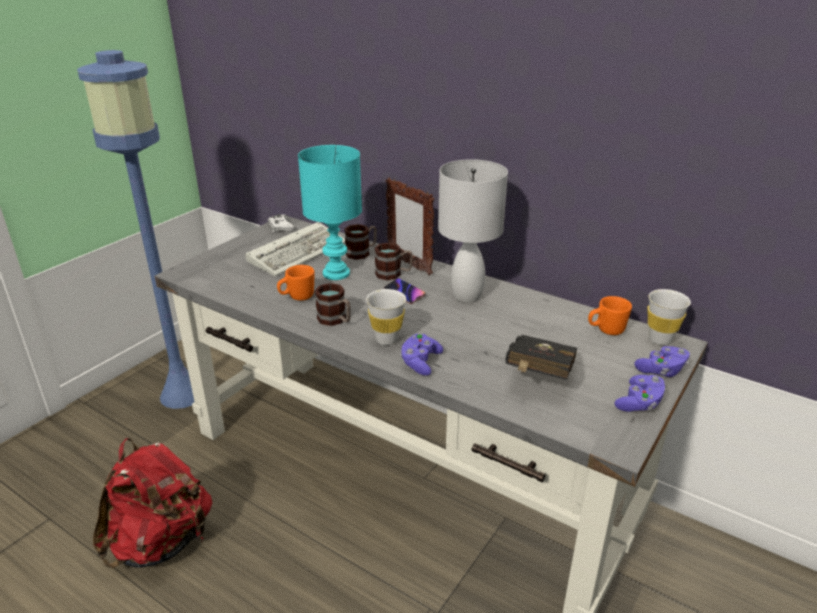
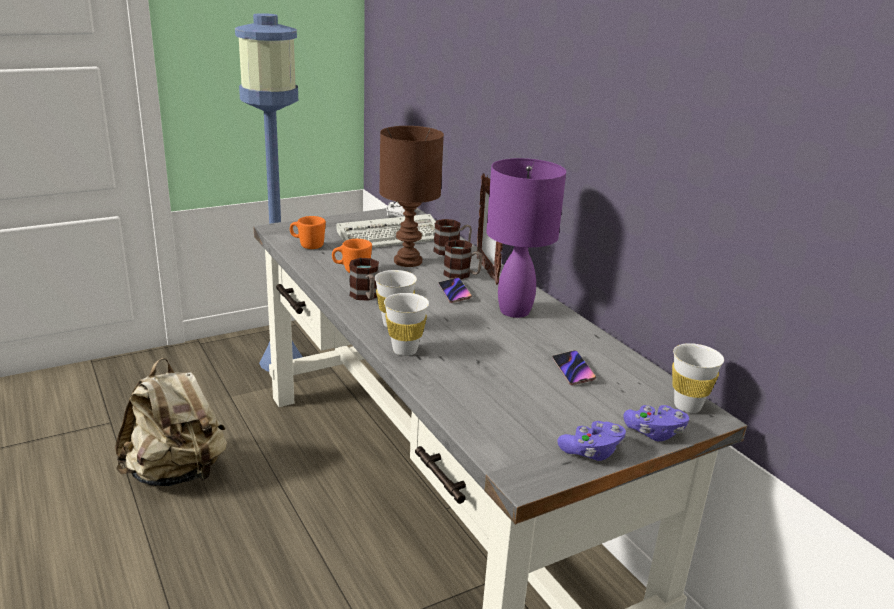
camera: 25 degrees right, 5 degrees down
(161, 543) = (176, 473): red backpack -> beige backpack
(337, 273) = (409, 261): turquoise table lamp -> brown table lamp
(420, 362) = (405, 350): purple game controller -> white cup
(466, 296) = (513, 310): white table lamp -> purple table lamp
(538, 378) = (506, 397): black book -> none
(560, 336) = (573, 370): none -> phone
(605, 330) = (632, 380): orange mug -> orange mug (307, 245)

